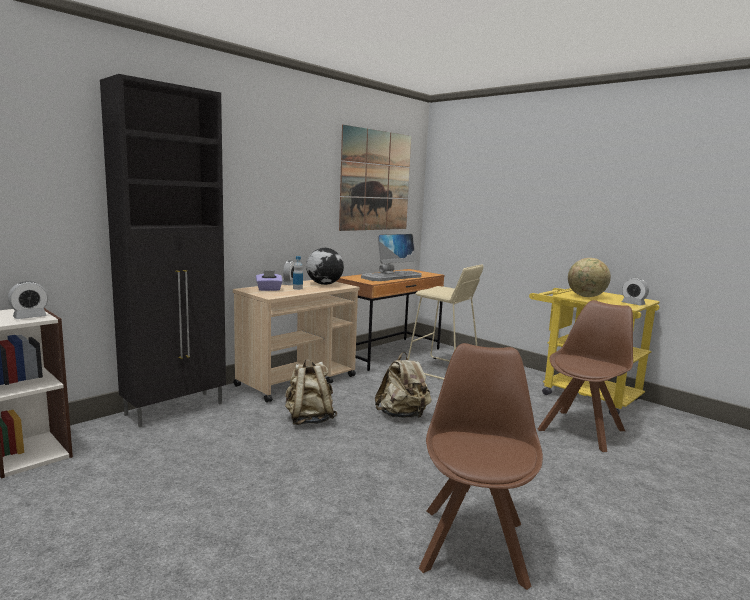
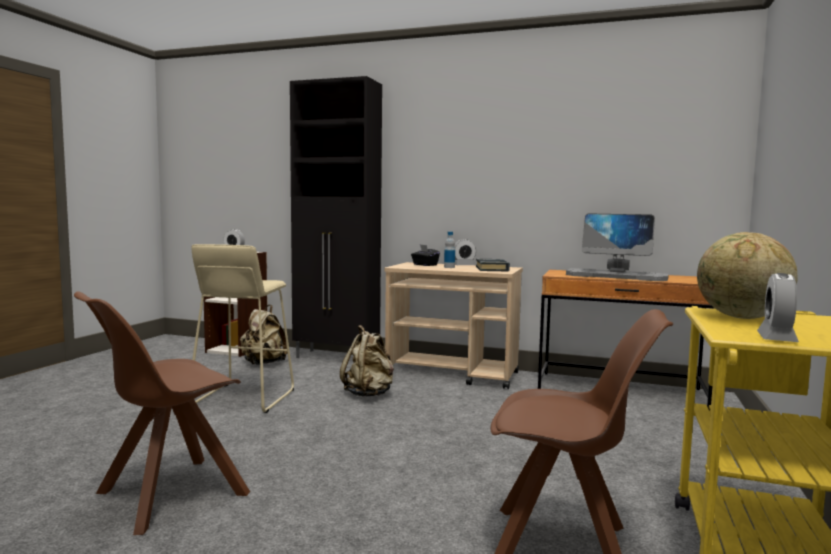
camera: 65 degrees right, 5 degrees down
(269, 289) = (424, 265): purple tissue box -> black tissue box
(324, 284) = (492, 269): globe -> black book
(375, 181) = (630, 144): picture -> none
(402, 415) = (432, 426): beige backpack -> beige backpack (263, 364)
(442, 369) = (627, 424): beige stool -> beige stool (243, 398)
(473, 543) = (168, 495): brown chair -> brown chair turned 150 degrees clockwise

